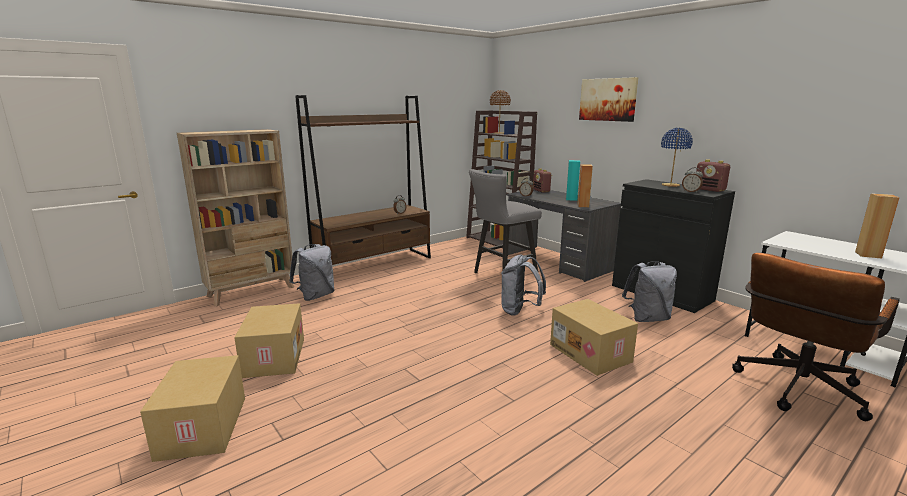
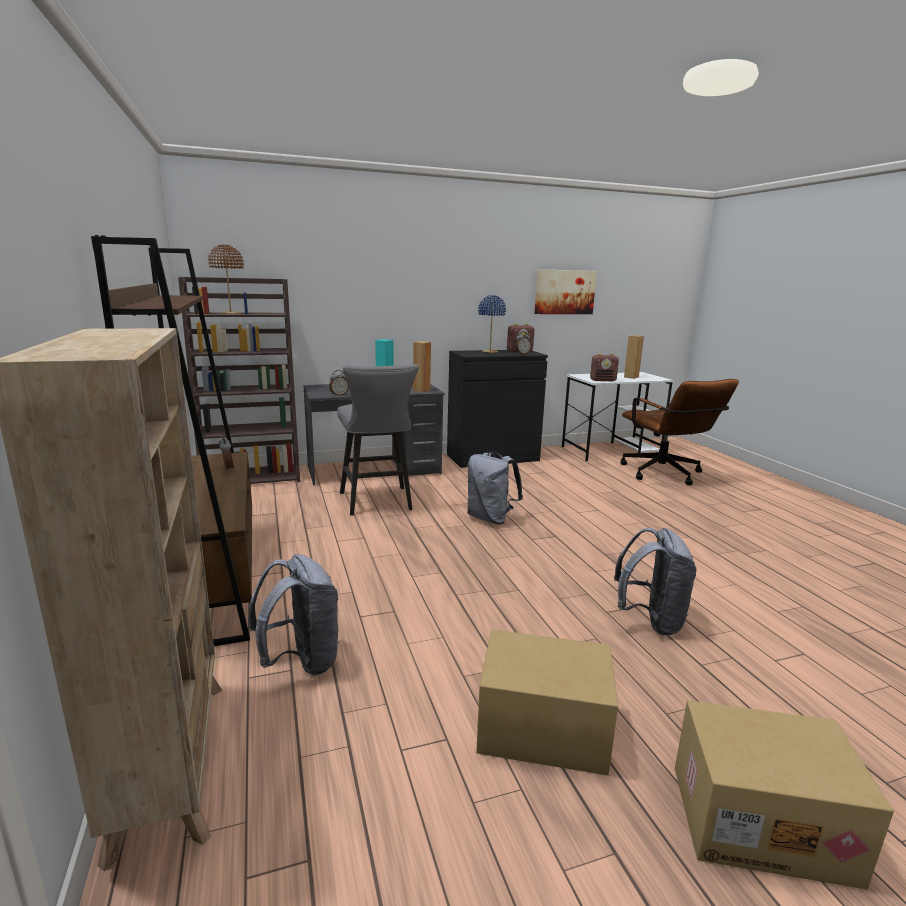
camera: 70 degrees left, 0 degrees up
(541, 191) = (322, 387): radio -> radio (603, 380)
(591, 353) = (597, 513): cardboard box -> none
(608, 99) = (392, 265): picture -> picture (564, 292)
(647, 318) = (541, 476): grey backpack -> grey backpack (651, 620)

